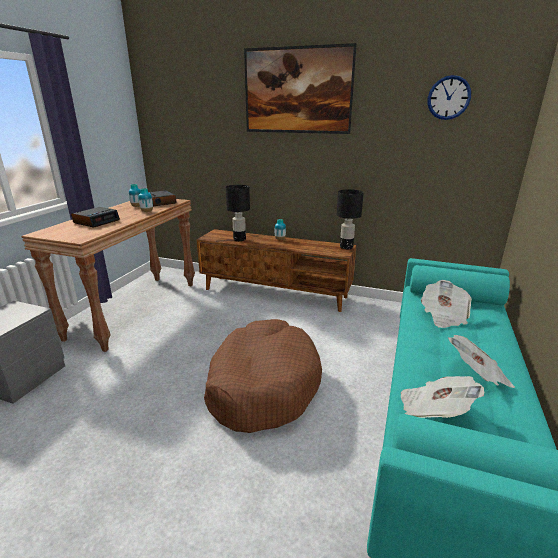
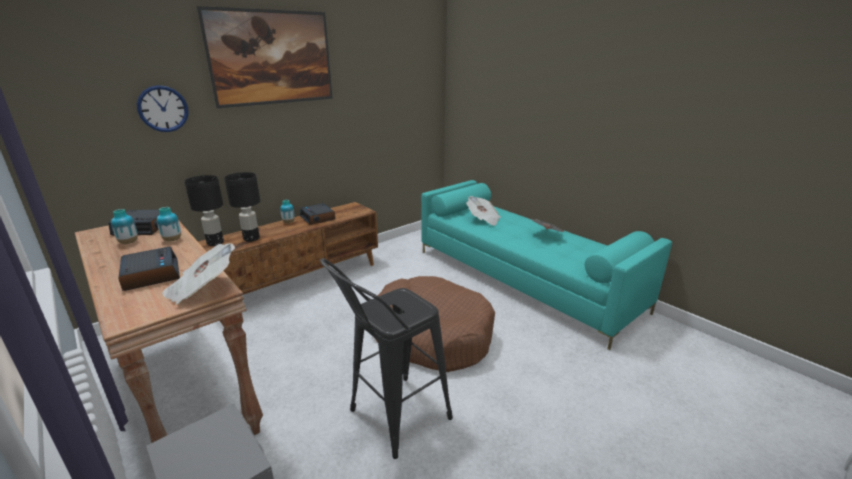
camera: 60 degrees left, 0 degrees up
(136, 405) = (391, 419): none -> black stool
(301, 244) = (318, 218): none -> alarm clock
(346, 247) = (354, 206): black table lamp -> black table lamp (215, 243)
(434, 411) = (568, 257): newspaper -> newspaper (202, 289)
(448, 98) = (398, 62): wall clock -> wall clock (163, 109)

